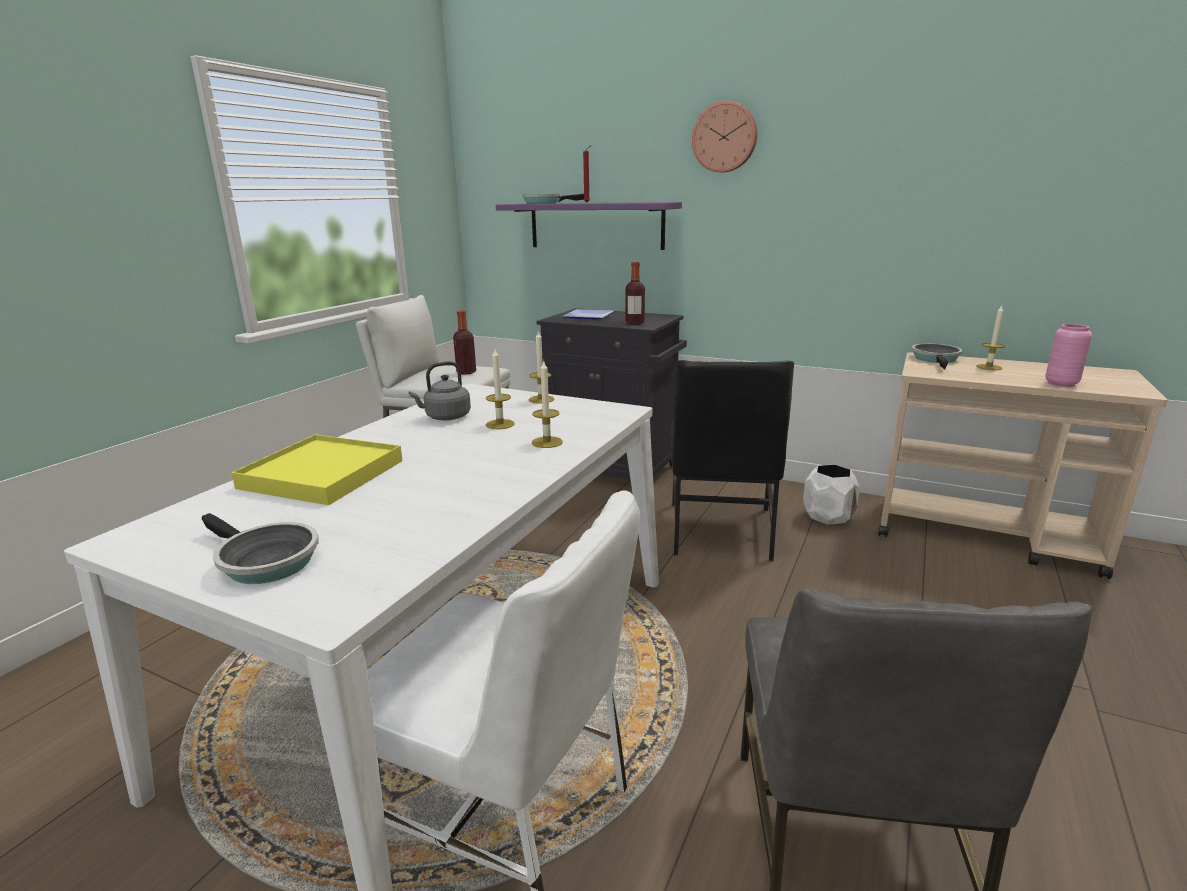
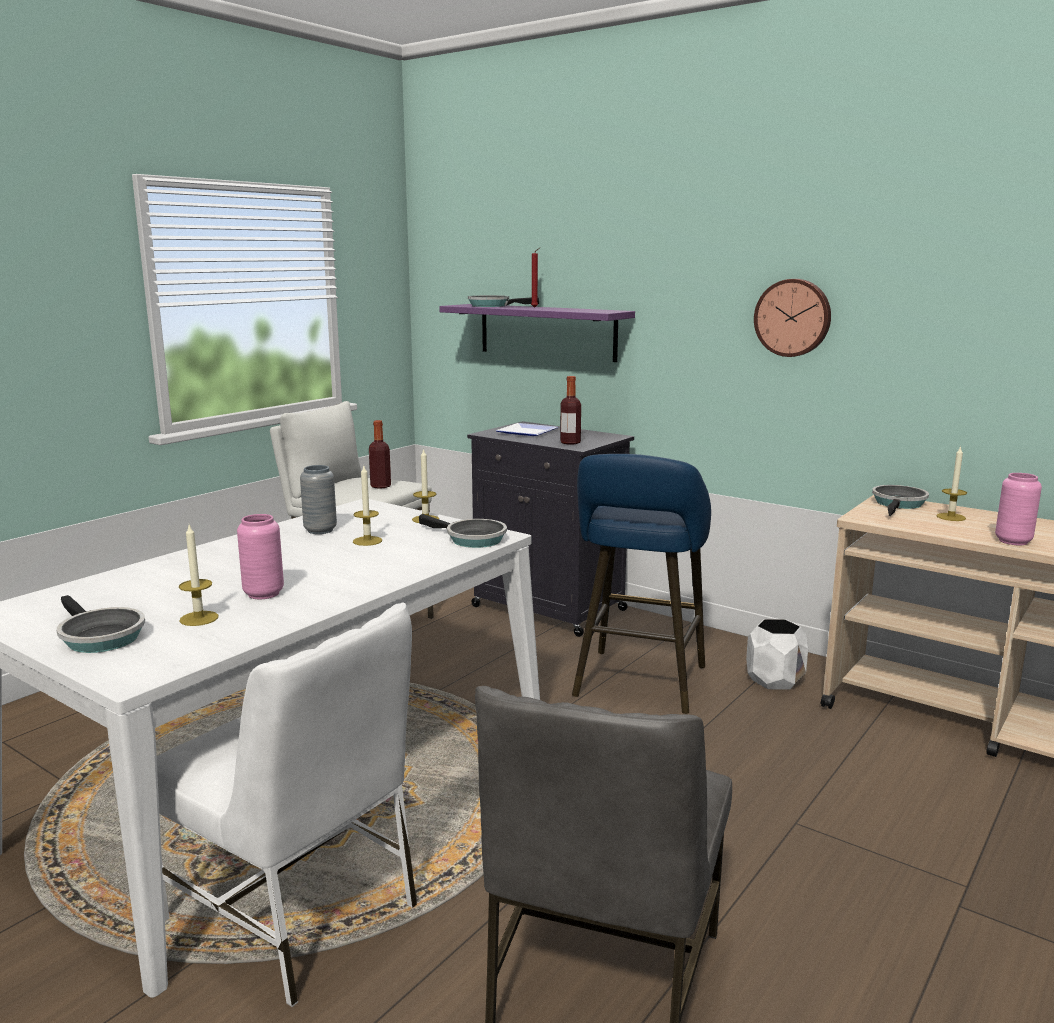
camera: 10 degrees right, 5 degrees down
(322, 474) = (179, 573): yellow tray -> none
(428, 489) = (263, 594): none -> pink vase
(445, 417) = (320, 530): grey kettle -> grey vase
(547, 442) = (399, 561): candle -> candle (199, 618)
(600, 415) = (471, 539): none -> frying pan
(720, 531) = (638, 685): black chair -> blue stool
(725, 137) = (679, 244): wall clock -> wall clock (793, 317)

